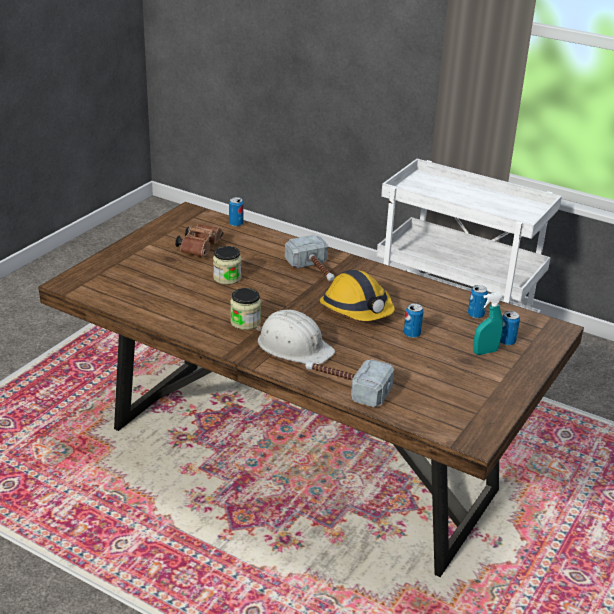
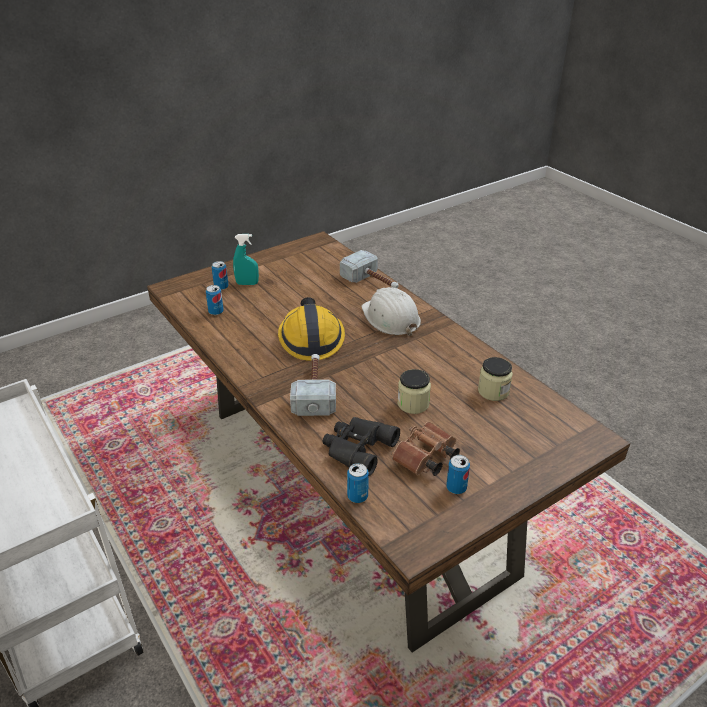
camera: 155 degrees left, 5 degrees up
(245, 322) = (420, 348): jar -> jar (493, 391)
(254, 245) = (356, 448): none -> black binoculars
(412, 334) = (286, 308): can -> can (456, 488)

